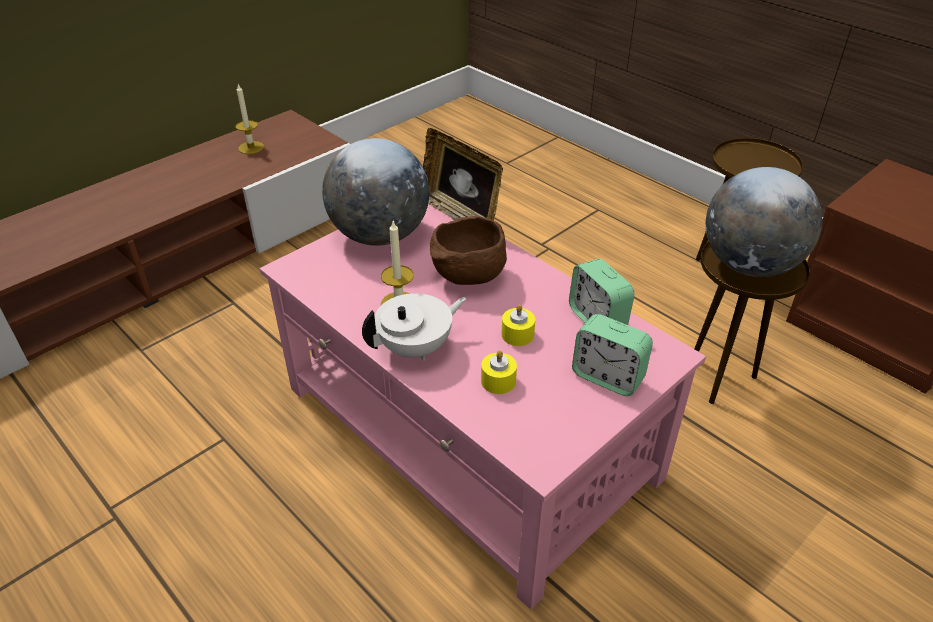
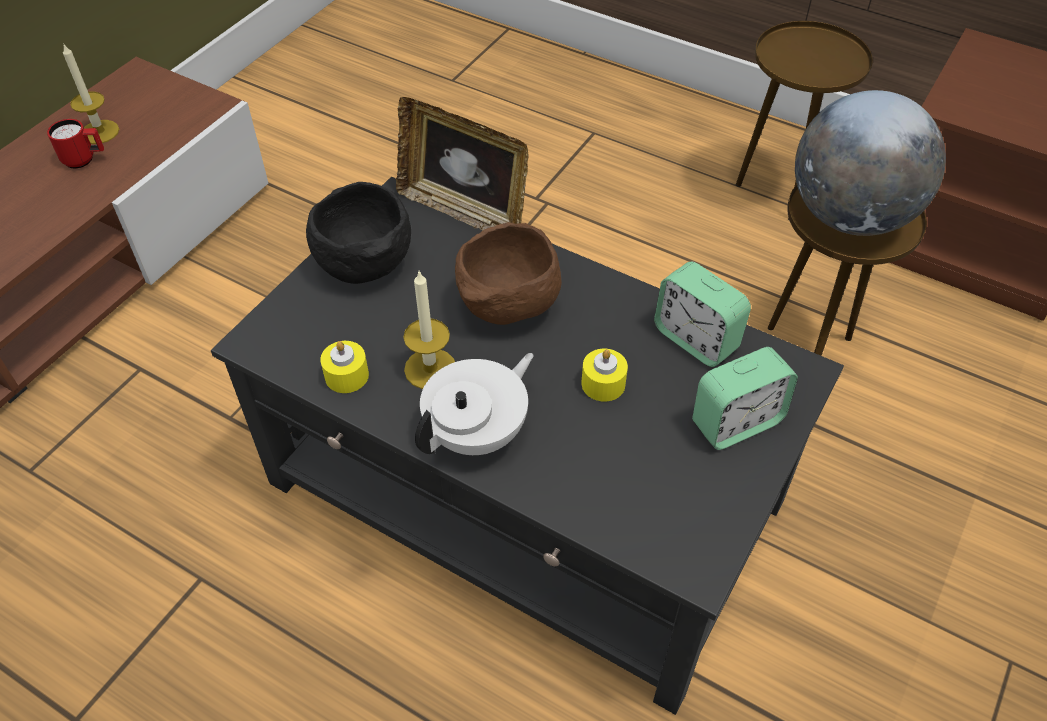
camera: 15 degrees left, 10 degrees up
(235, 162) = (84, 160): none -> red mug
(379, 235) = (363, 263): globe -> black bowl
(468, 433) = (526, 494): pink coffee table -> black coffee table
(498, 381) = (602, 460): yellow candle -> yellow candle (346, 375)
(607, 377) = (736, 422): alarm clock -> alarm clock turned 45 degrees counterclockwise

